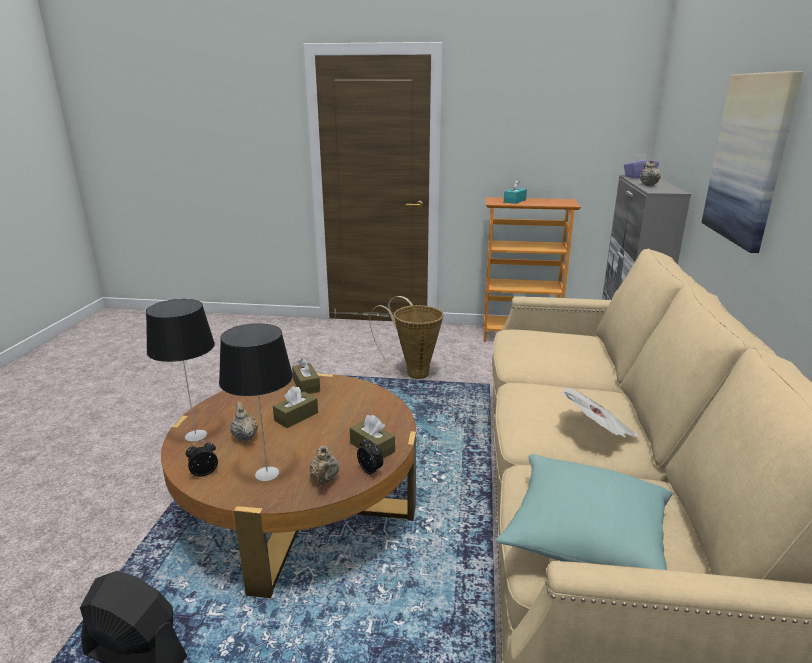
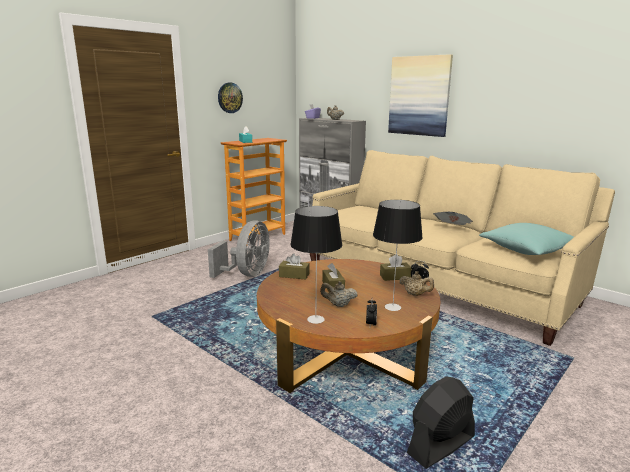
camera: 55 degrees left, 5 degrees down
(413, 372) = (247, 274): basket -> grey fan
(514, 137) = (229, 98): none -> wall clock

